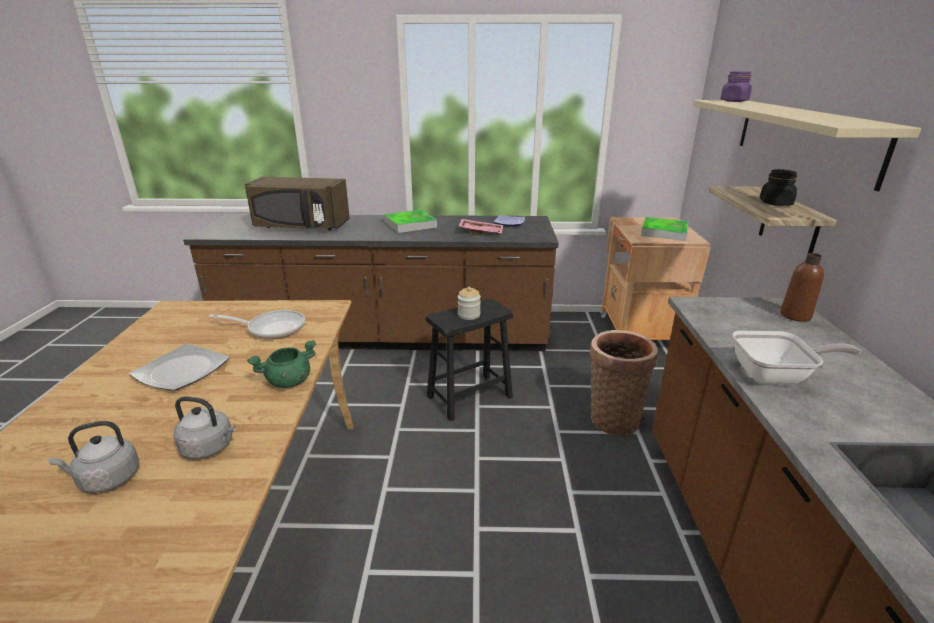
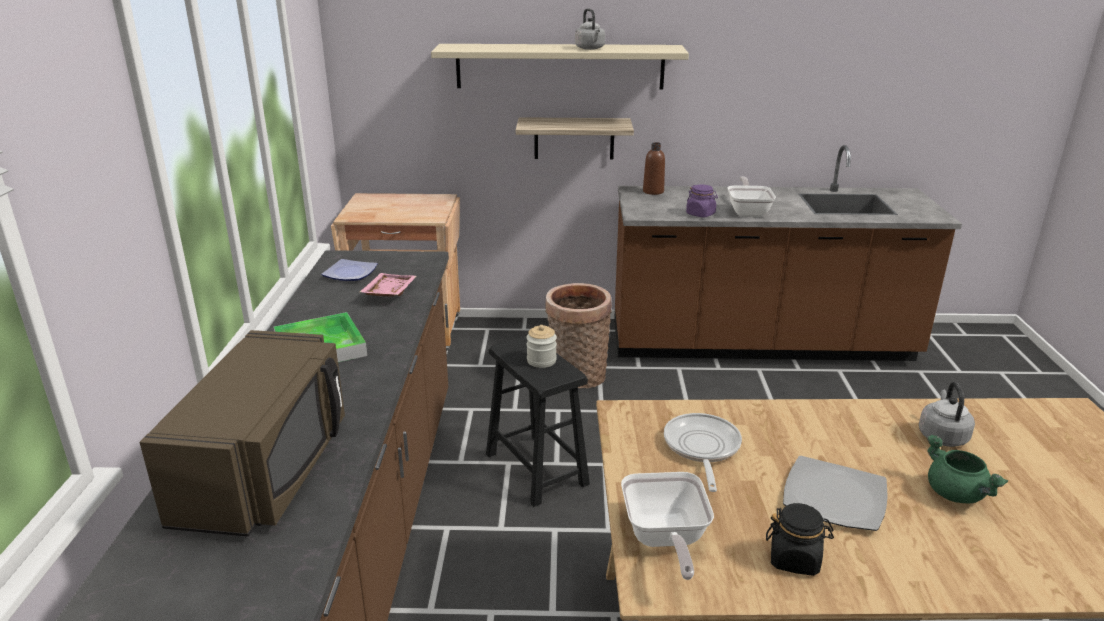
camera: 90 degrees left, 0 degrees up
(106, 479) = (1022, 482): grey kettle -> grey kettle (590, 48)
(198, 312) = (664, 540): none -> frying pan
(288, 382) = (817, 413): green cooking pot -> green cooking pot (957, 494)
(664, 232) = (412, 205): tray -> none
(734, 101) = (464, 46): purple jar -> purple jar (700, 214)
(775, 203) = (584, 122): black jar -> black jar (795, 559)

